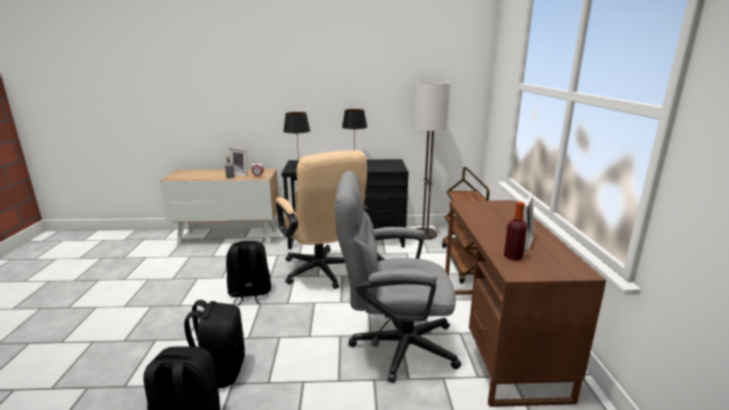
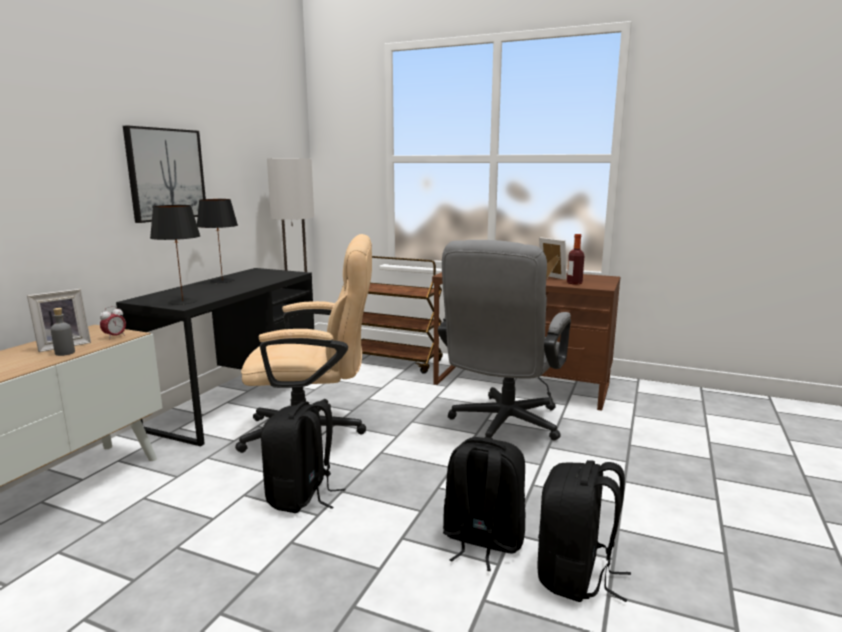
camera: 65 degrees left, 5 degrees down
(335, 92) = (166, 174): none -> picture

